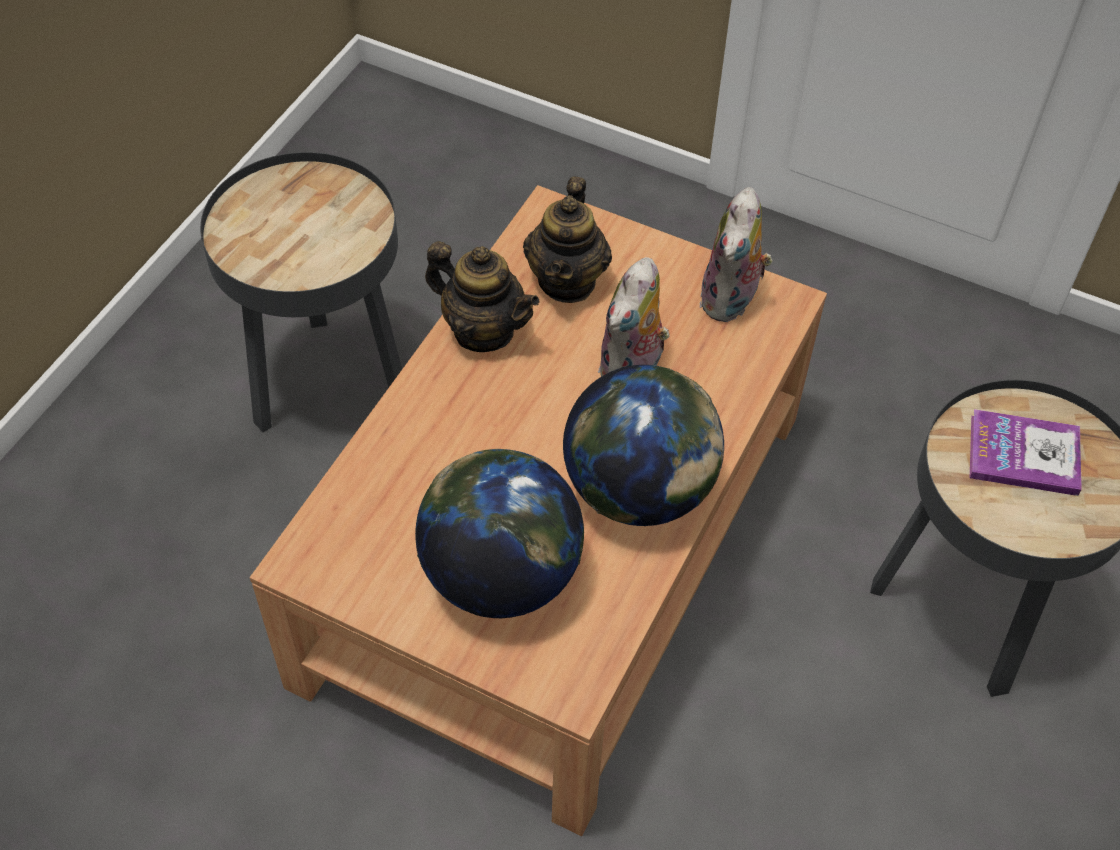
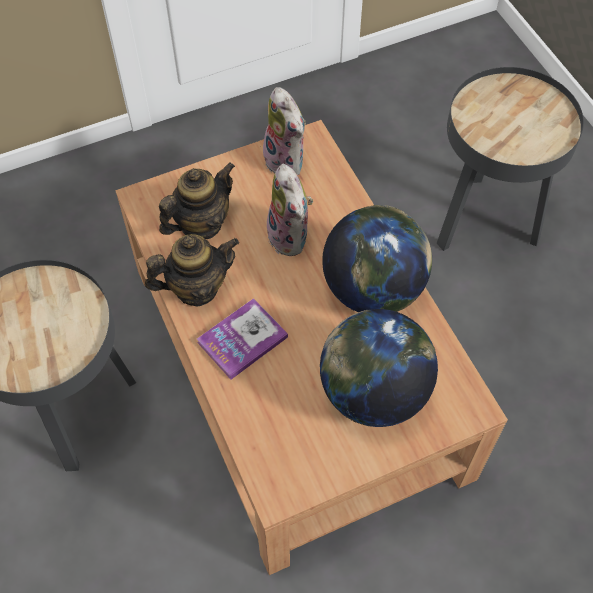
camera: 50 degrees left, 5 degrees up
(567, 281) = (201, 224): teapot -> teapot turned 90 degrees counterclockwise
(1023, 455) = (502, 115): book -> book (242, 339)

